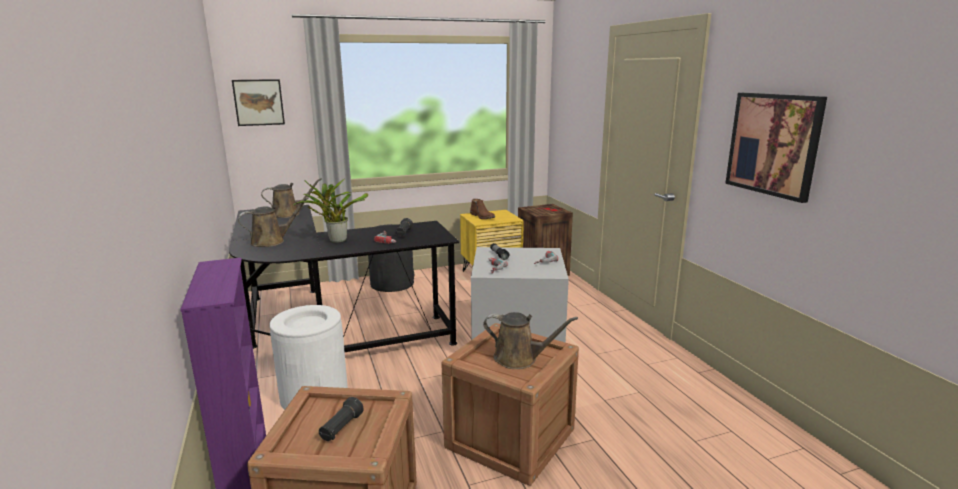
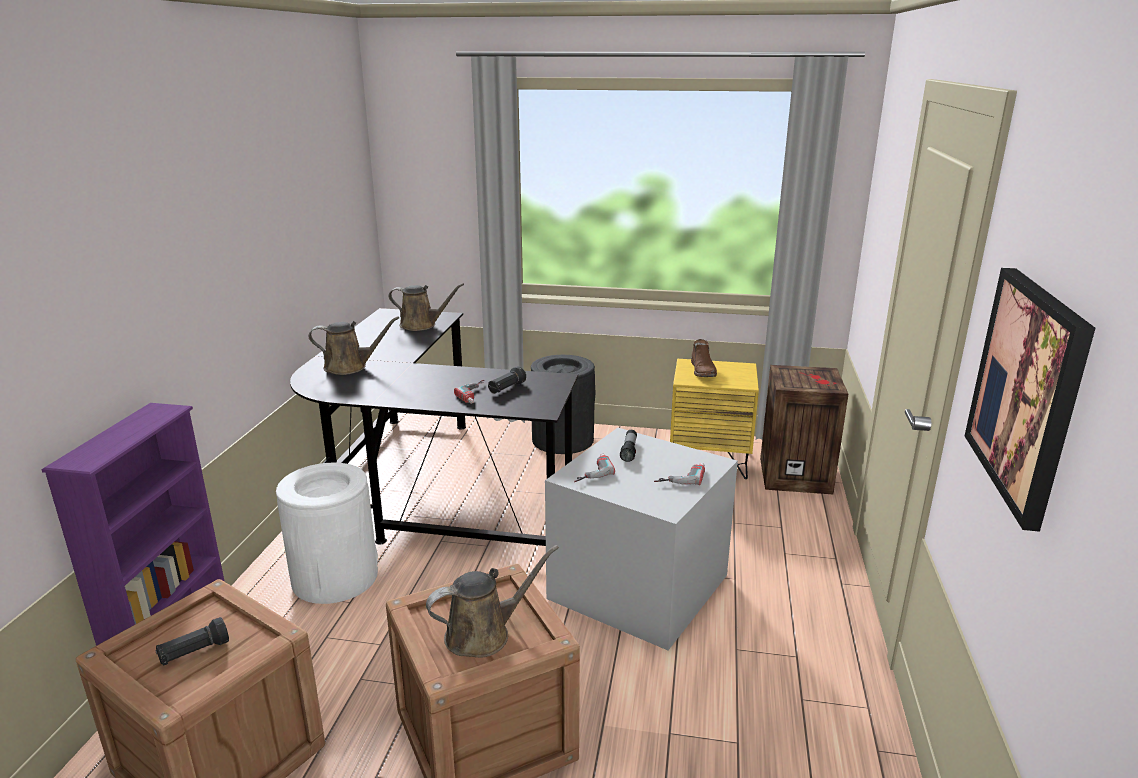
camera: 30 degrees right, 5 degrees up
(259, 102) = (417, 170): picture -> none
(335, 240) = (415, 382): potted plant -> none
(519, 359) = (484, 634): brown watering can -> brown watering can turned 75 degrees counterclockwise

